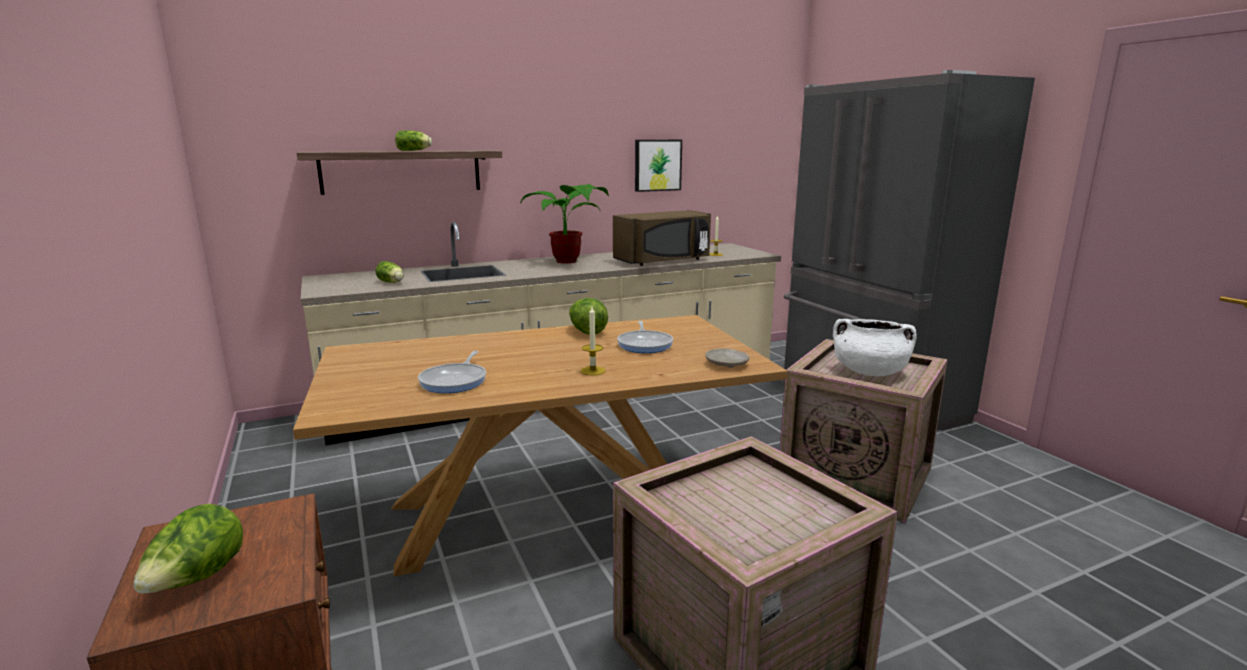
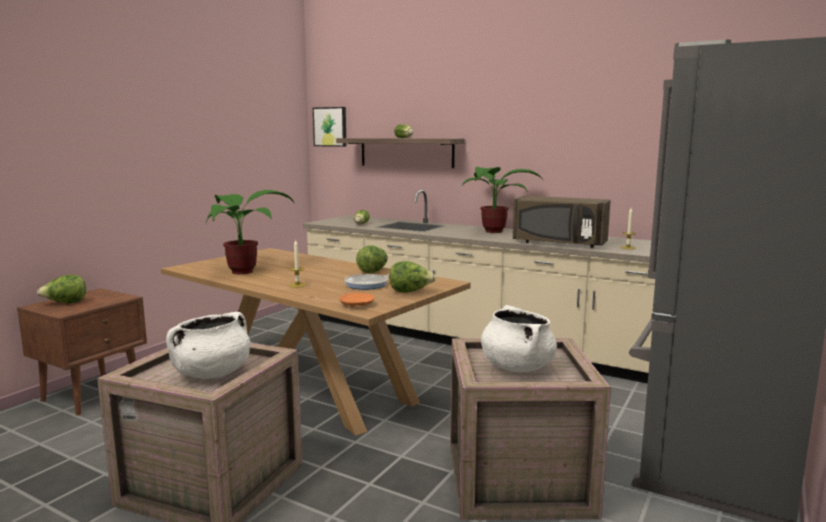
camera: 55 degrees right, 5 degrees down
(455, 381) = (246, 271): frying pan -> potted plant
(657, 165) = (613, 155): picture -> picture (330, 127)
(704, 338) = (410, 292): none -> lettuce
(727, 364) = (356, 305): beige plate -> orange plate
(773, 502) = (212, 374): none -> white cooking pot

